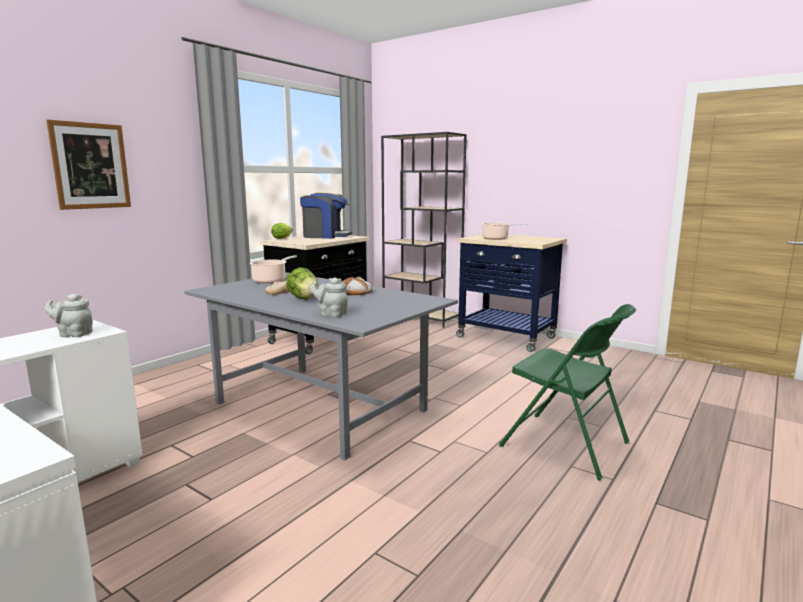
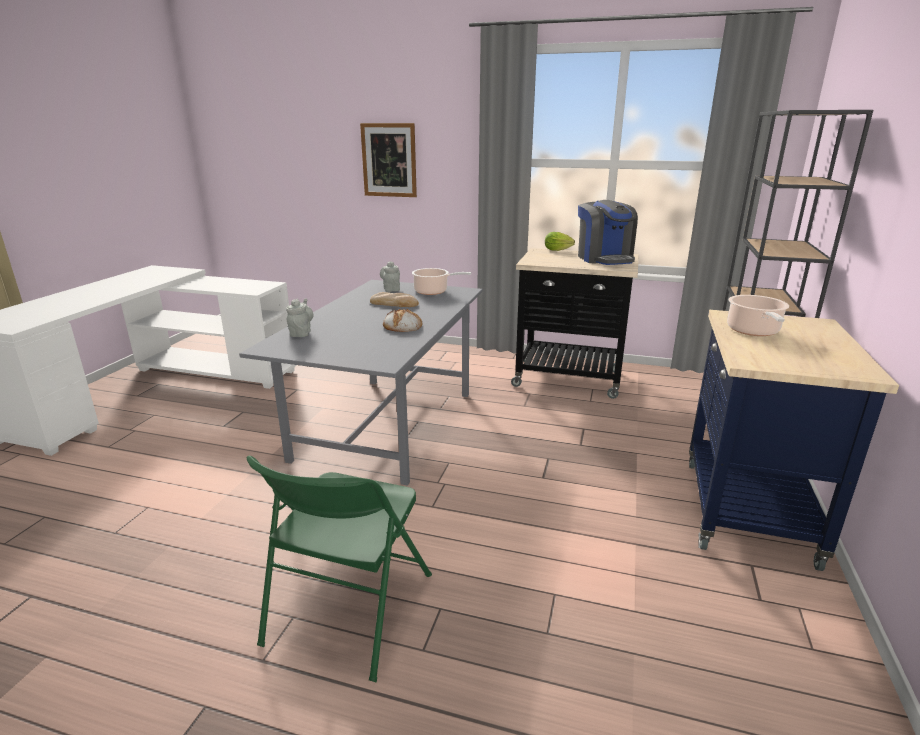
camera: 70 degrees right, 10 degrees up
(73, 334) = (247, 287): grey teapot -> grey teapot (391, 289)
(304, 298) = (360, 315): lettuce -> none

